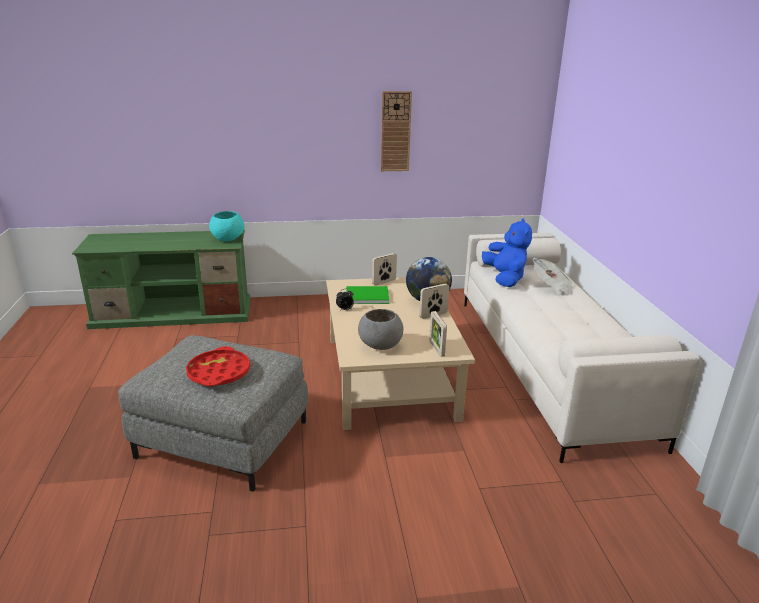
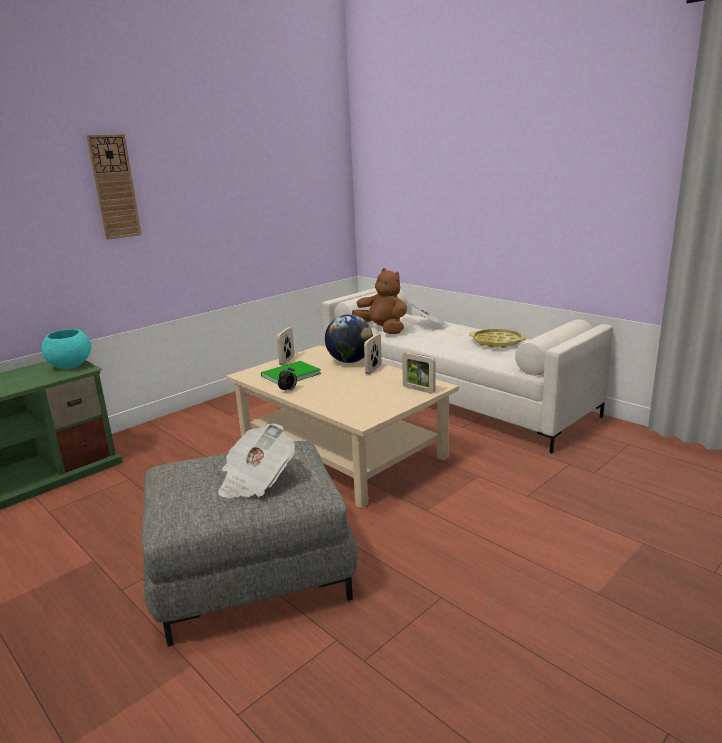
camera: 35 degrees left, 5 degrees down
(218, 373) = (256, 480): red tray -> newspaper
(380, 346) = (370, 404): grey bowl -> none
(395, 132) = (224, 208): wall clock -> wall clock (114, 187)
(505, 278) = (383, 330): blue plush toy -> brown plush toy
(586, 329) = (497, 342): none -> yellow tray

